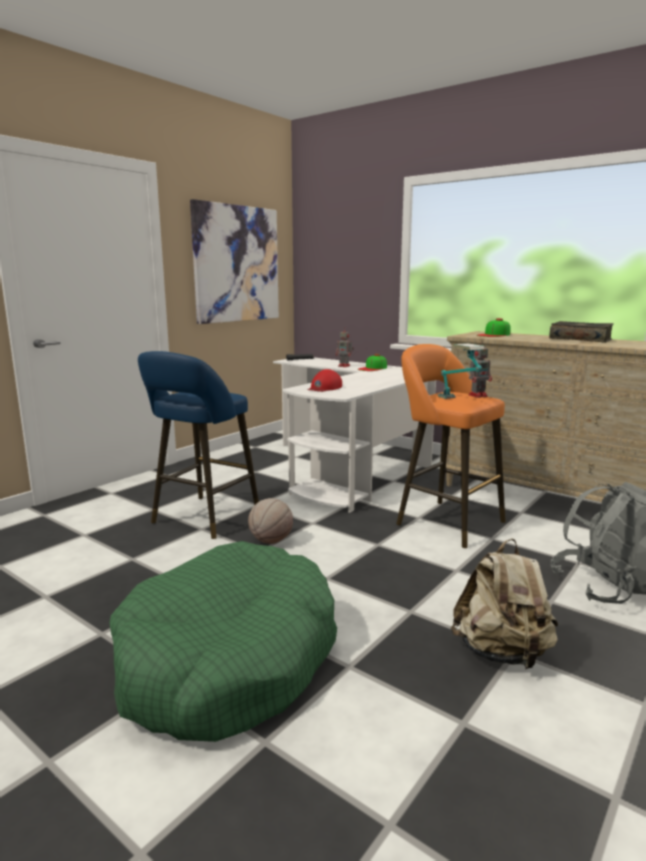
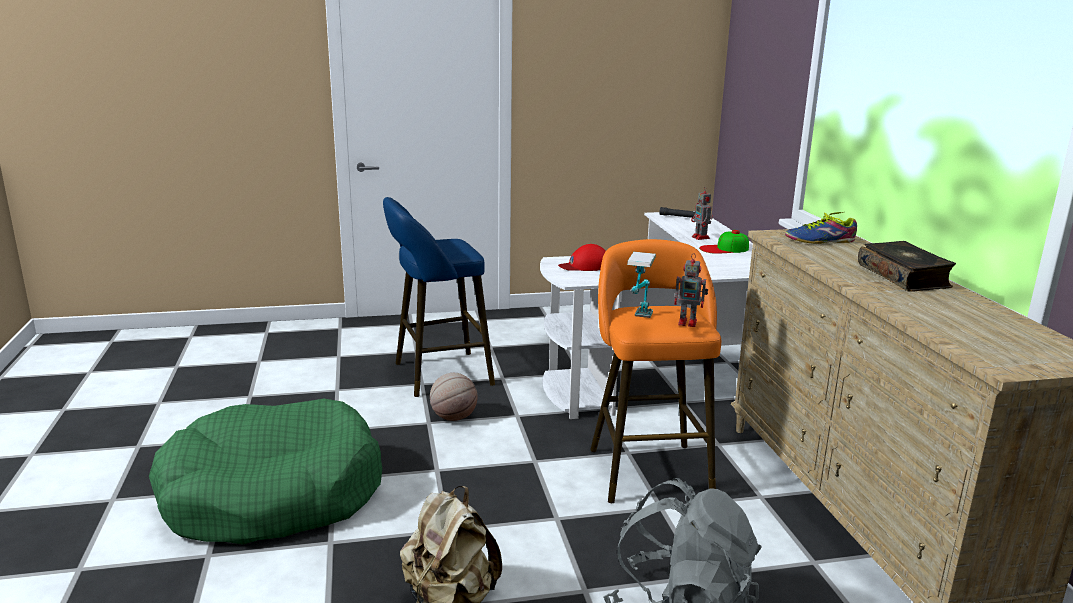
camera: 40 degrees right, 5 degrees up
(236, 264) = (621, 86): picture -> none
(494, 335) = (820, 241): cap -> shoe

